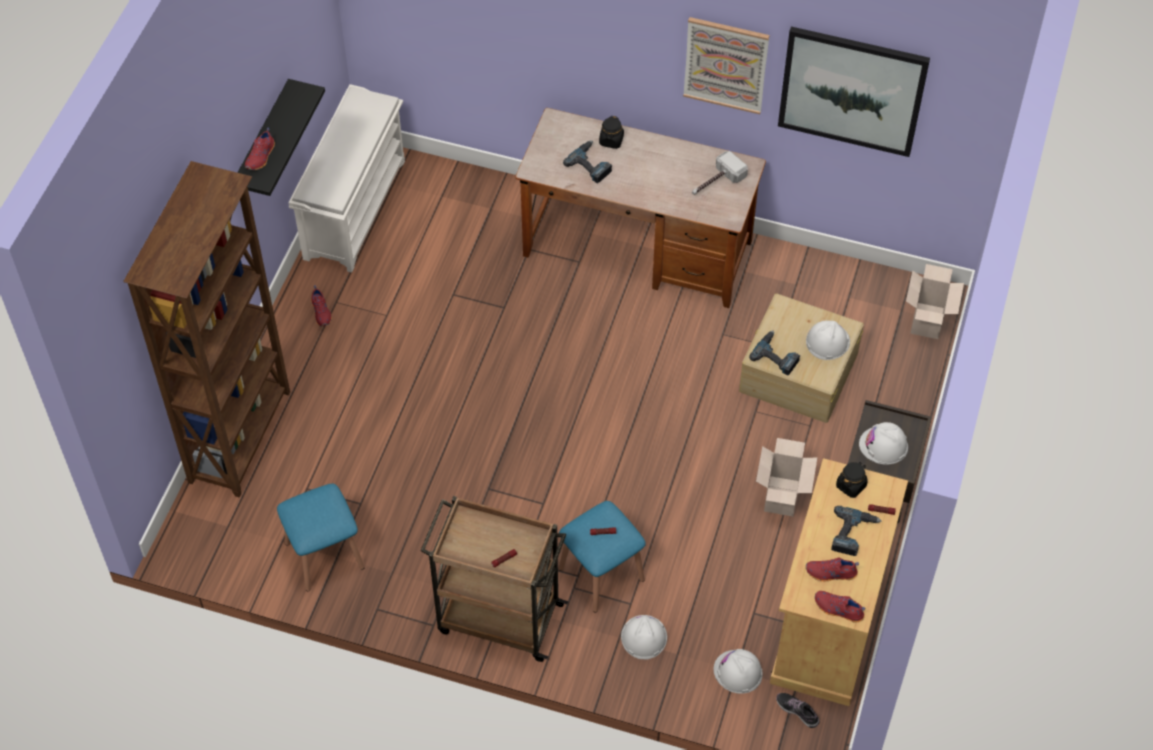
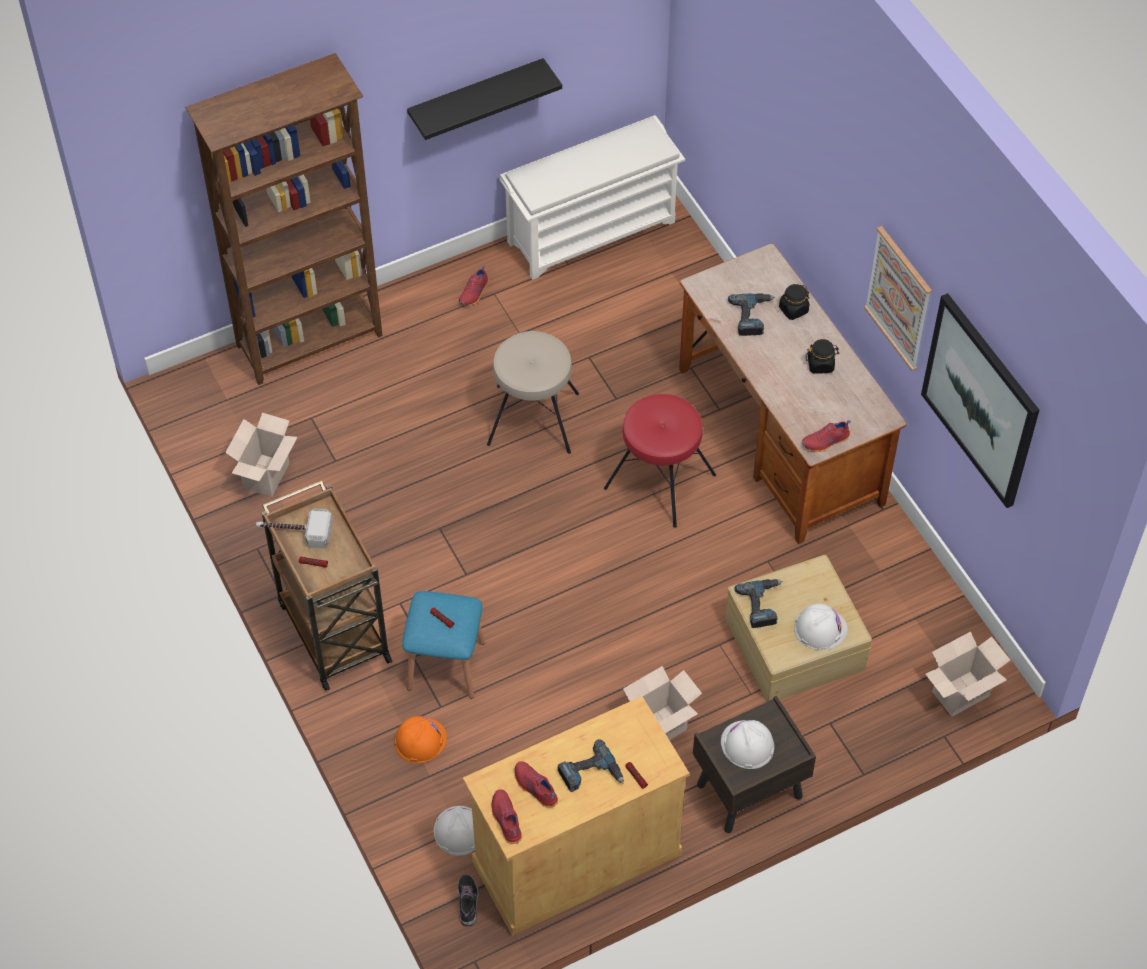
camera: 45 degrees right, 0 degrees up
(261, 157) = (450, 104): red shoe -> red shoe (826, 442)
(324, 555) = (267, 477): blue stool -> cardboard box
(465, 365) = (533, 420): none -> beige stool
(597, 339) = (659, 482): none -> red stool
(643, 637) = (420, 740): white hard hat -> orange hard hat
(715, 182) = (839, 409): hammer -> hammer (294, 531)
(851, 485) = (637, 736): black jar -> black jar (820, 364)

